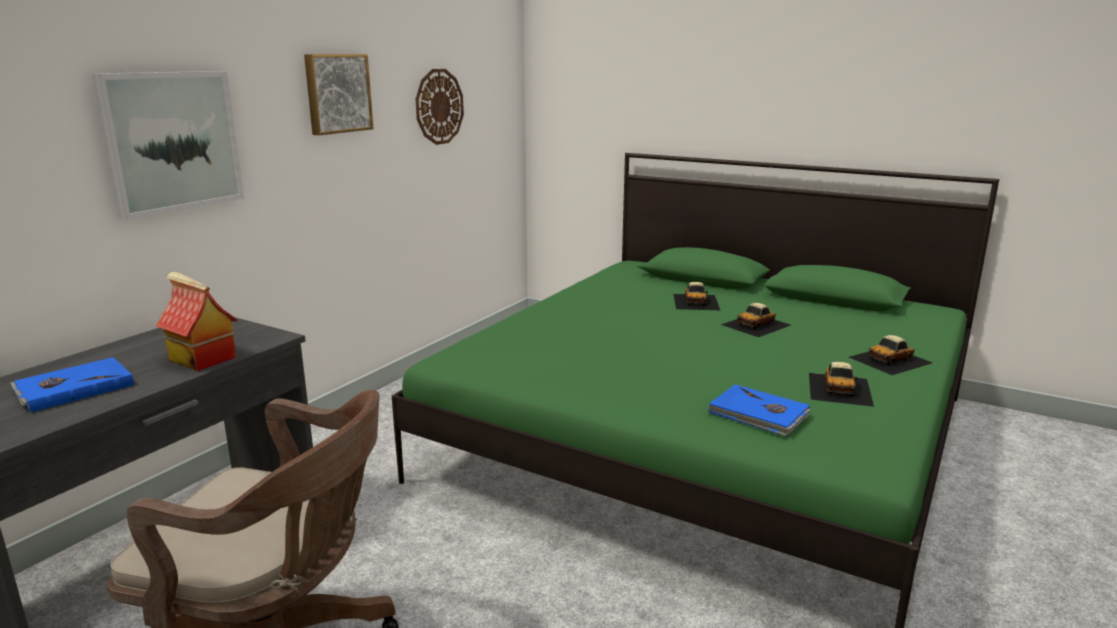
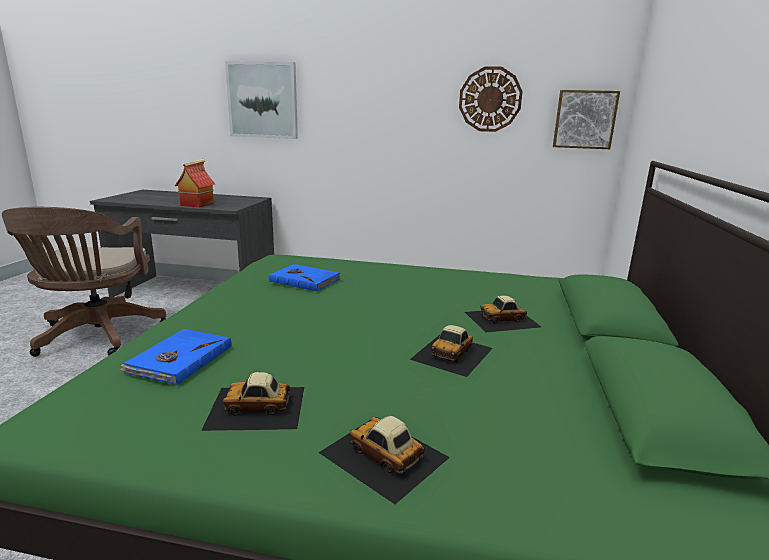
camera: 70 degrees right, 0 degrees up
(74, 388) = (161, 198): blue book -> blue book (305, 280)
(337, 93) = (380, 81): picture -> picture (584, 119)
(756, 324) = (453, 353): toy car -> toy car turned 90 degrees counterclockwise

